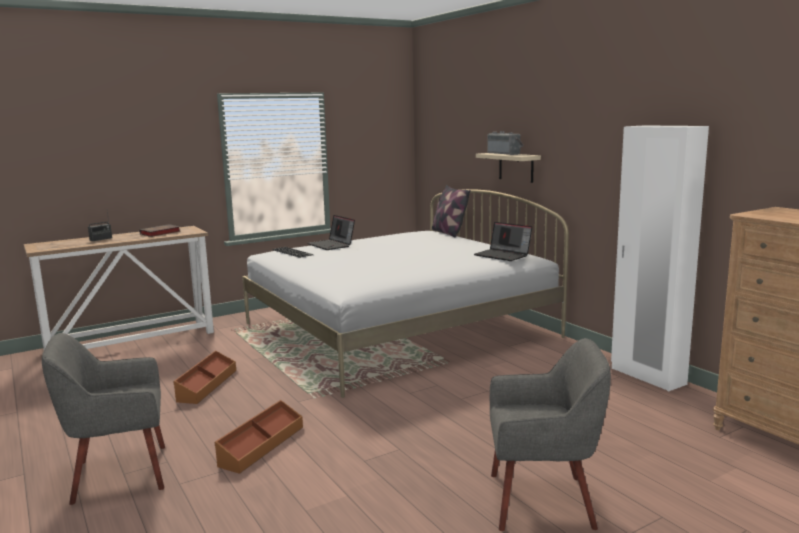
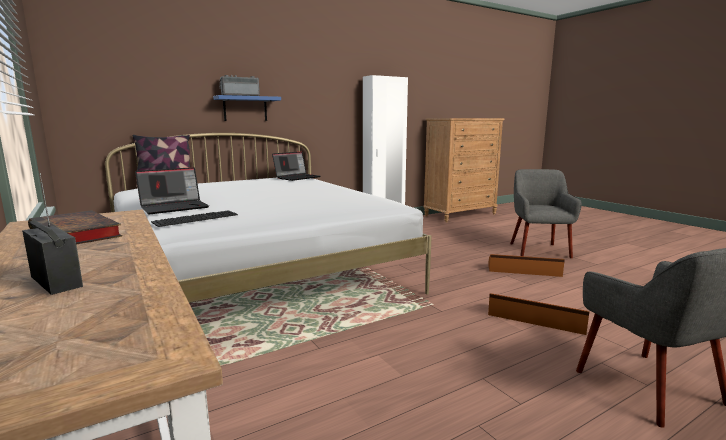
camera: 90 degrees left, 0 degrees up
(206, 385) = (407, 370): brown storage box -> brown storage box (524, 271)
(516, 167) = (245, 108): beige shelf -> blue shelf

